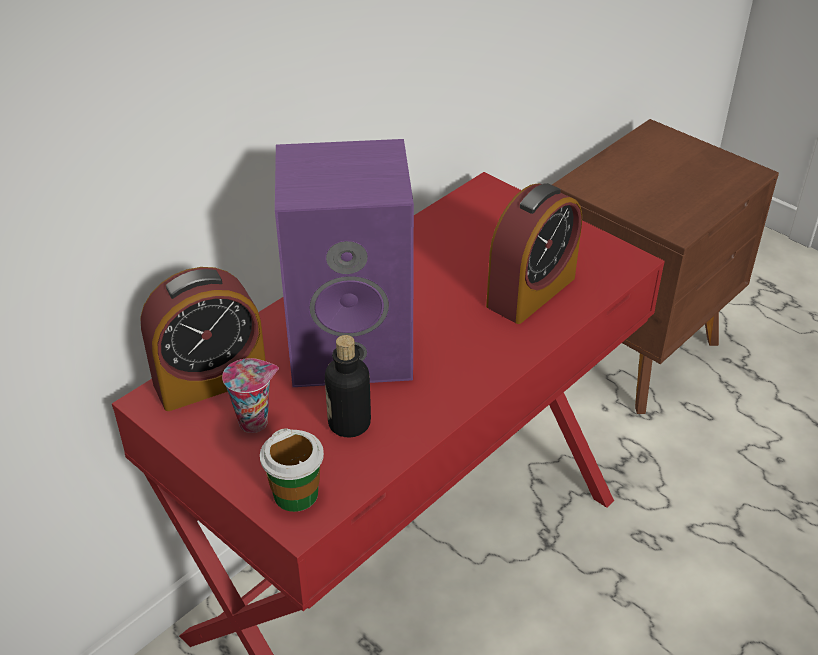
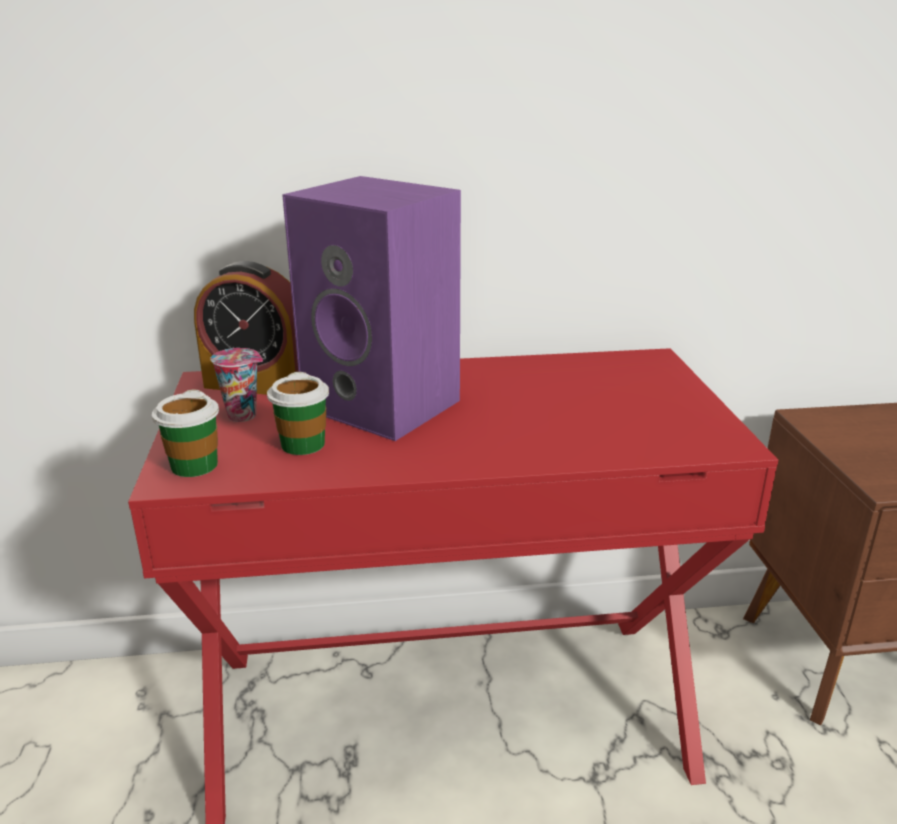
camera: 40 degrees right, 15 degrees down
(349, 423) = (303, 444): bottle -> cup
(531, 291) = (593, 429): alarm clock -> none

